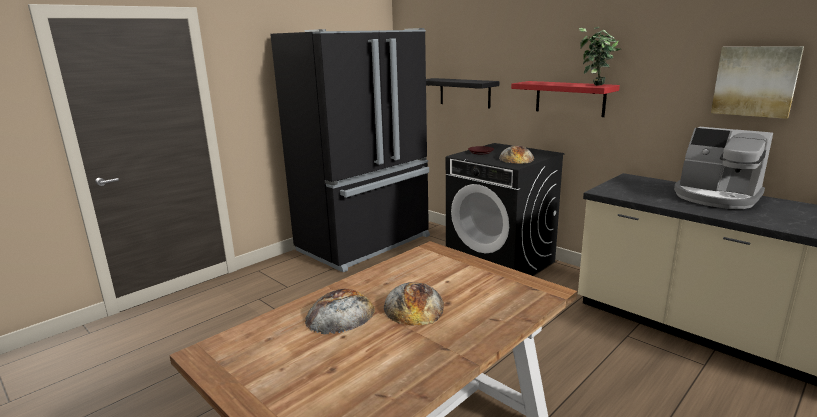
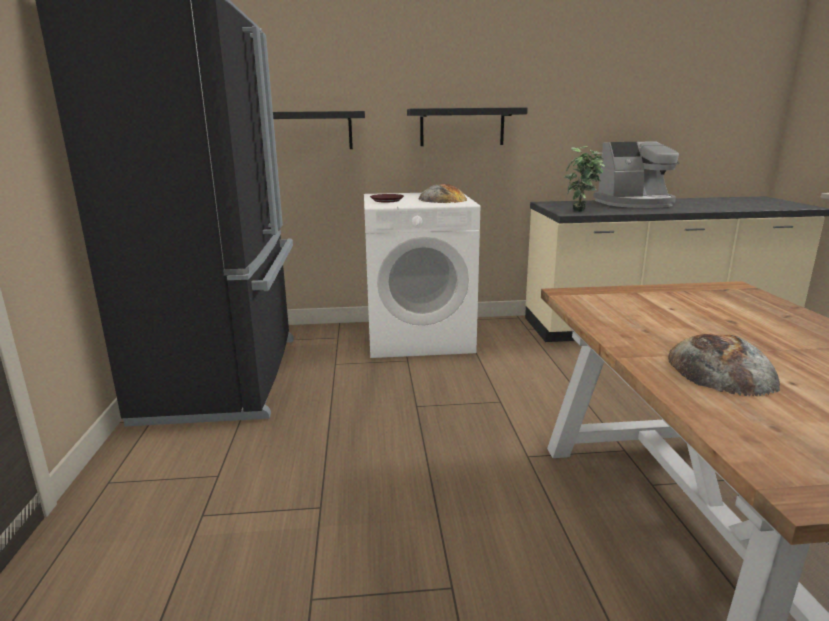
camera: 50 degrees left, 0 degrees up
(414, 306) = (727, 334): bread -> none
(501, 262) = (419, 337): black washing machine -> white washing machine
(569, 98) = (462, 127): red shelf -> black shelf
(595, 85) = (507, 107): potted plant -> potted plant (581, 212)
(755, 81) = (634, 98): picture -> none

